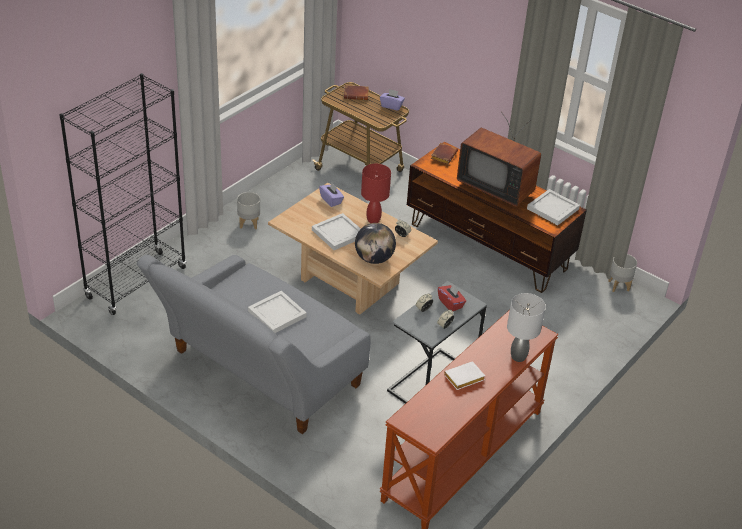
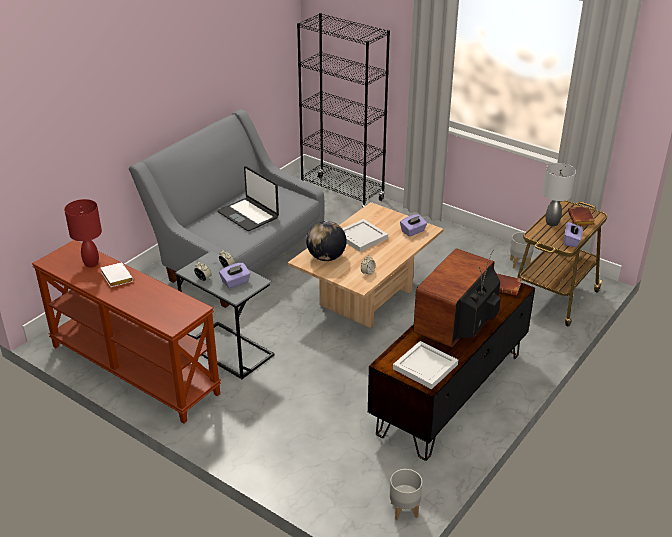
camera: 90 degrees right, 5 degrees down
(249, 223) = (437, 238): grey planter -> grey planter (519, 264)
(277, 313) = (248, 215): white tray -> laptop
(373, 220) = (388, 255): red table lamp -> red table lamp (92, 263)
(451, 303) = (235, 282): red tissue box -> purple tissue box
(519, 357) = (140, 309): grey table lamp -> grey table lamp (552, 223)

